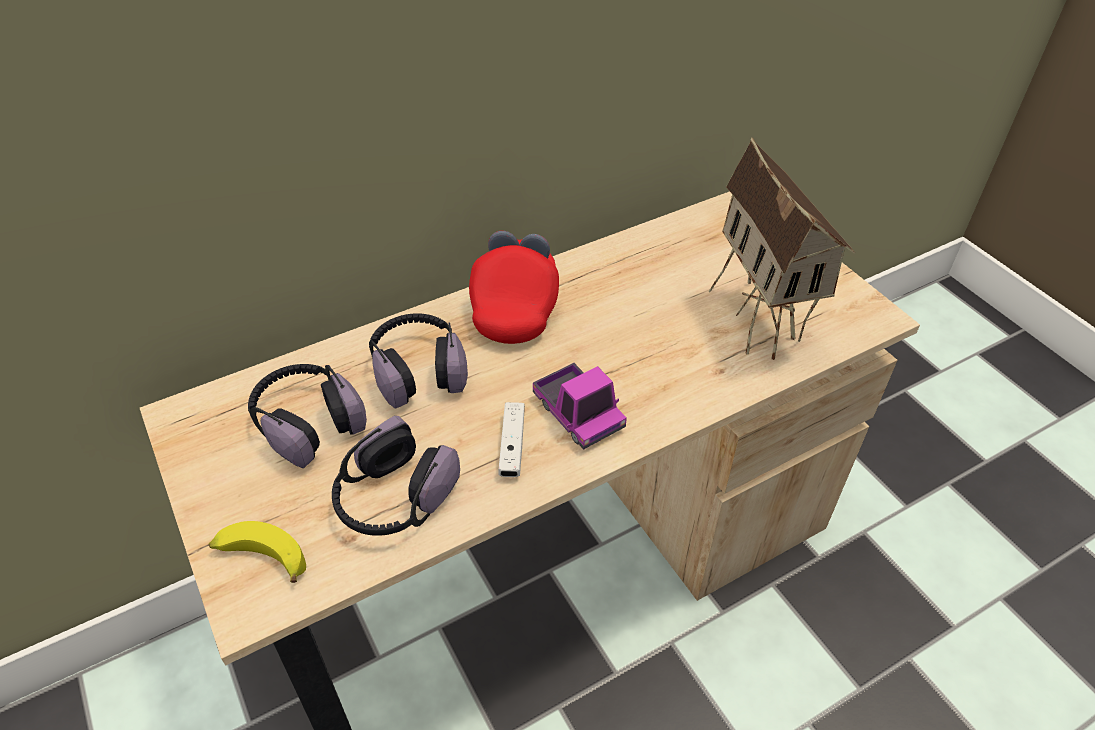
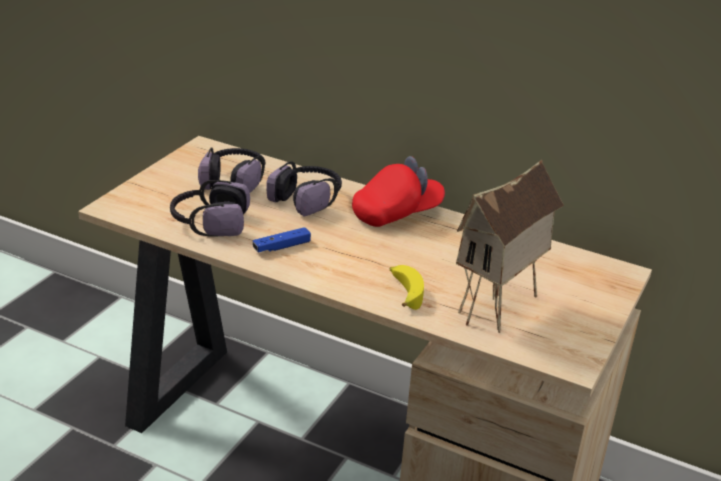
camera: 55 degrees right, 15 degrees down
(261, 558) = (139, 200): banana -> banana (404, 292)
(512, 446) = (281, 247): white game controller -> blue game controller
(578, 413) = (330, 261): toy truck -> none

